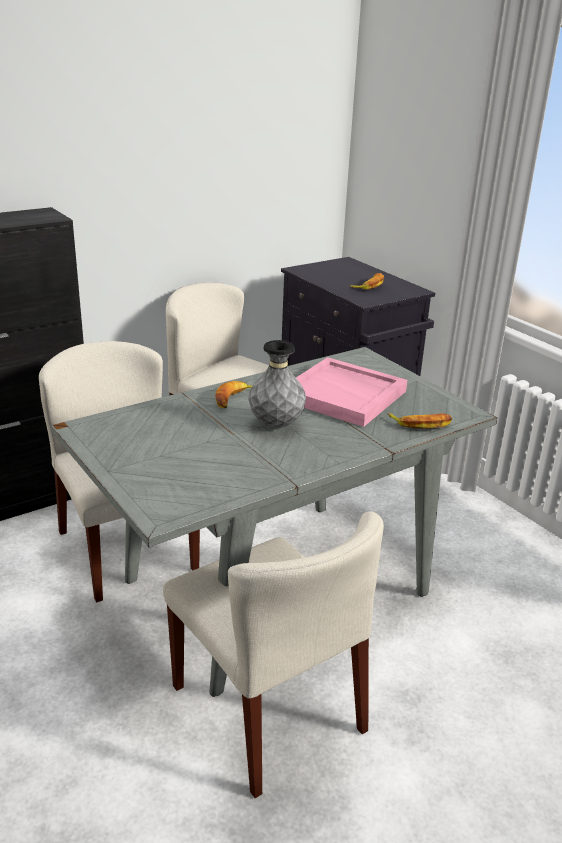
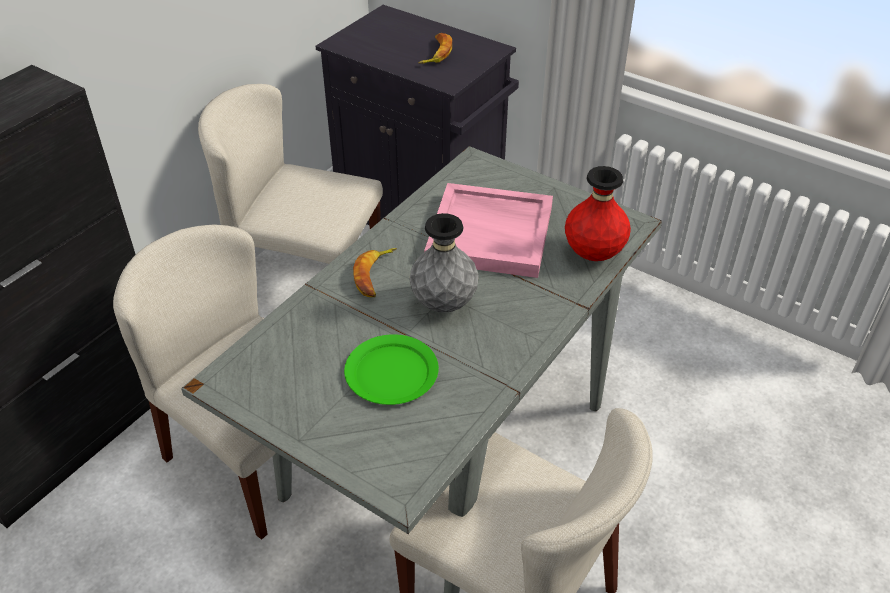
camera: 20 degrees left, 15 degrees up
(206, 452) = (392, 372): none -> green plate
(421, 424) = (593, 254): banana -> red vase

